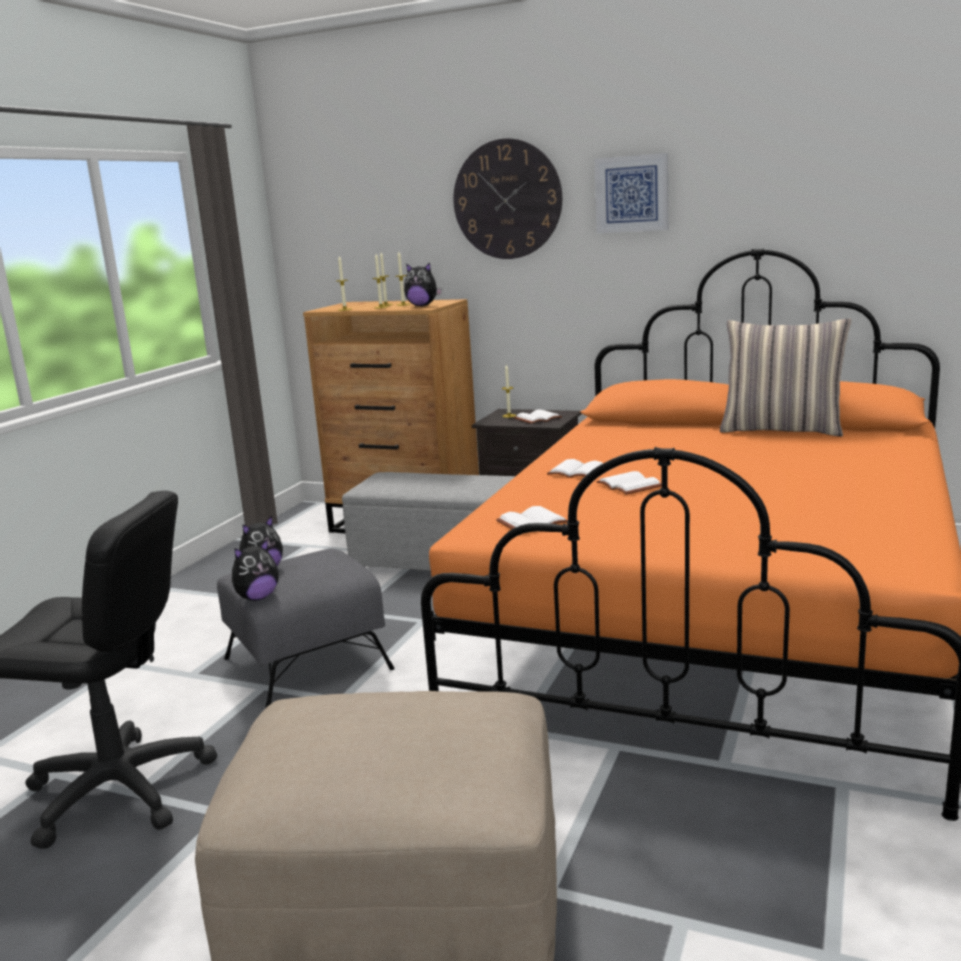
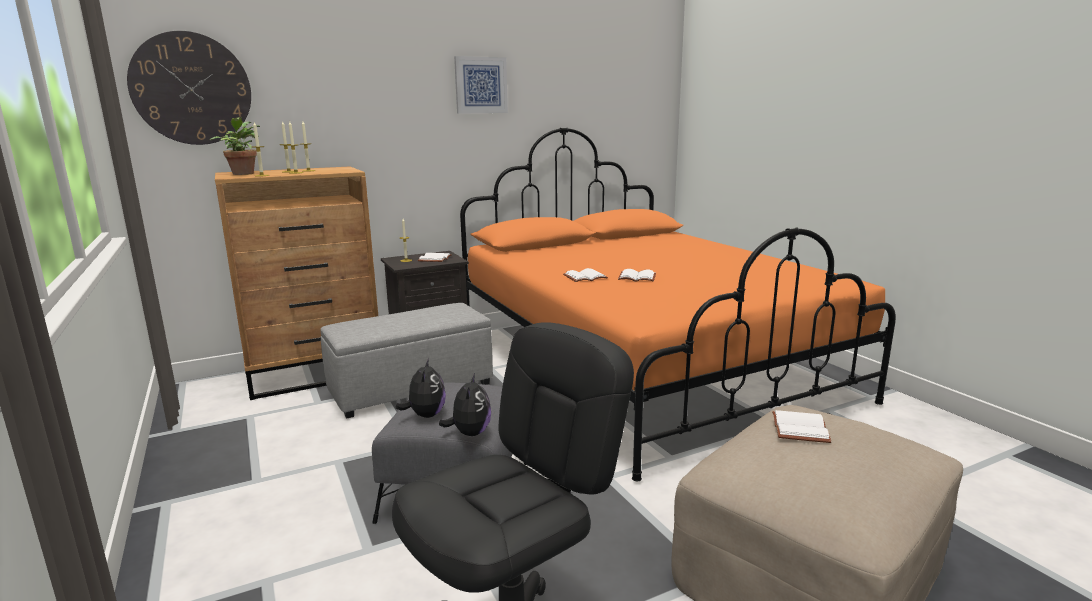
camera: 50 degrees left, 0 degrees up
(349, 305) = (243, 173): none -> potted plant
(422, 306) = (338, 170): plush toy -> none
(507, 199) = (382, 82): wall clock -> wall clock (191, 89)
(532, 522) = (654, 305): white book -> white book (798, 428)
(782, 430) = (617, 240): pillow -> none

